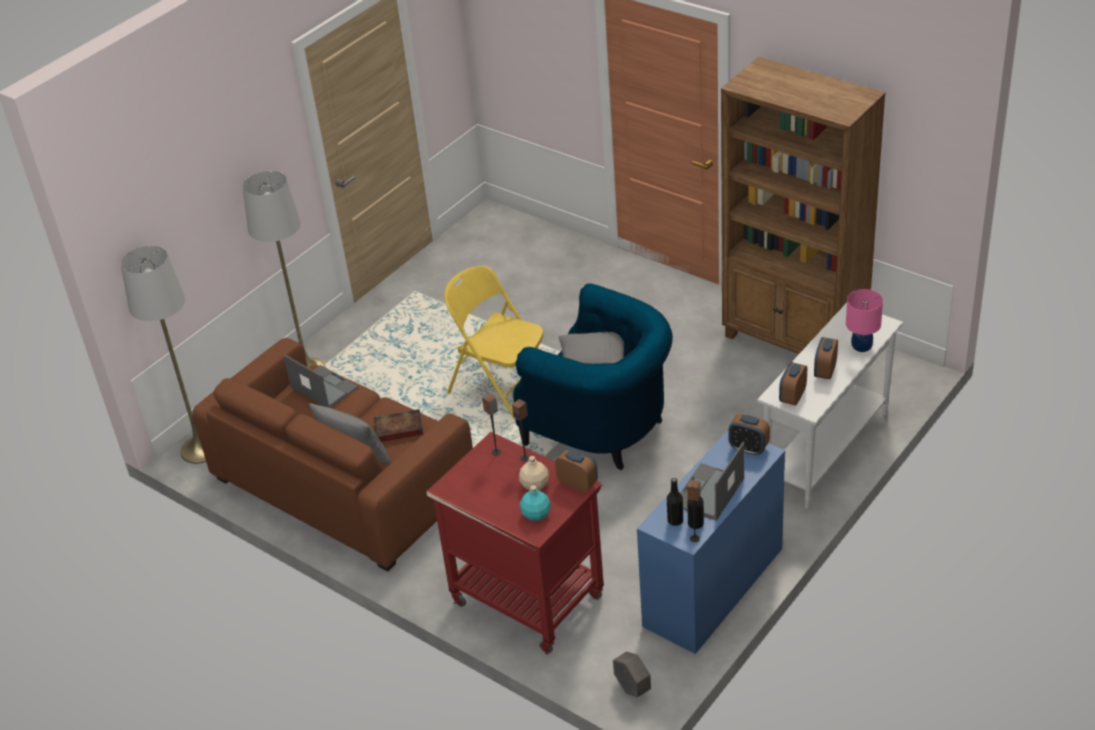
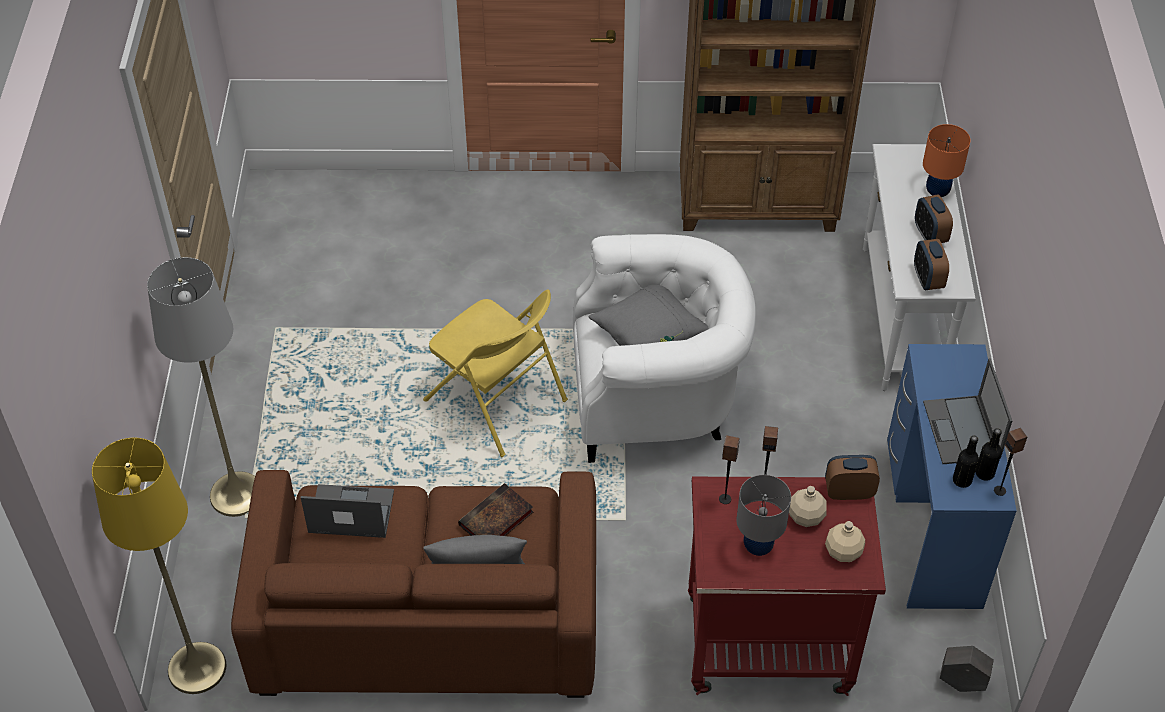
camera: 40 degrees left, 10 degrees up
(200, 449) = (197, 668): grey floor lamp -> yellow floor lamp
(487, 487) = (759, 547): none -> grey table lamp
(501, 385) = (495, 401): yellow chair -> yellow chair turned 135 degrees counterclockwise
(536, 514) = (843, 552): turquoise bottle -> beige bottle
(601, 430) = (656, 402): blue armchair -> white armchair
(748, 448) = (950, 359): alarm clock -> none
(861, 347) = (936, 191): pink table lamp -> orange table lamp

